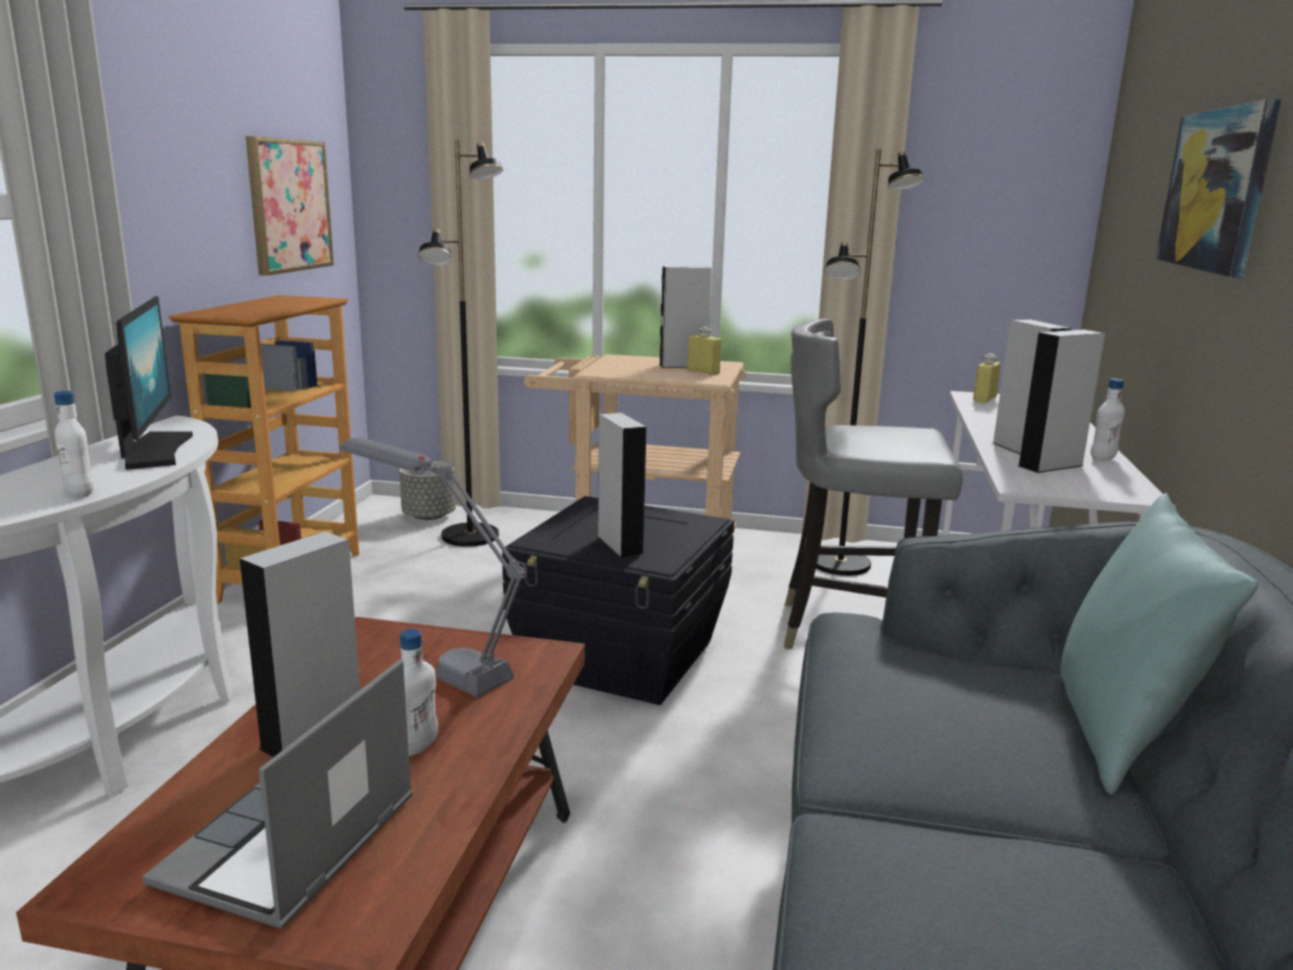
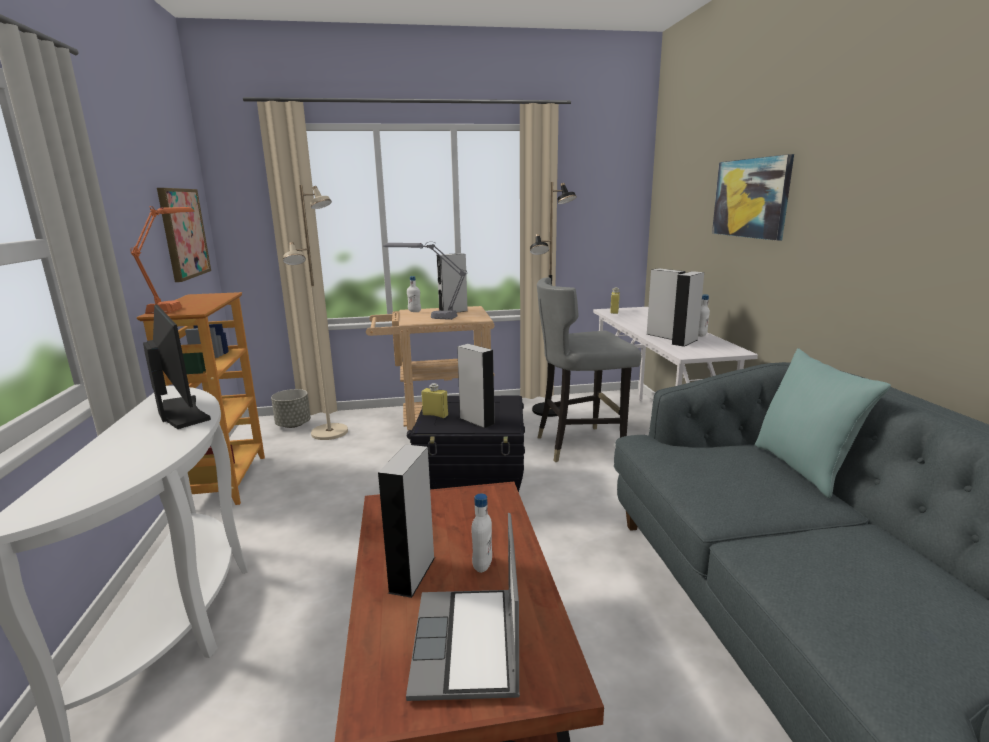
camera: 20 degrees left, 0 degrees up
(80, 493) = (165, 452): white bottle -> white bottle (414, 311)
(239, 307) = (178, 306): none -> orange table lamp
(436, 660) = (441, 510): grey table lamp -> grey table lamp (427, 316)
(470, 536) = (330, 432): black floor lamp -> beige floor lamp
(703, 372) = (469, 314): yellow bottle -> yellow bottle (435, 415)

